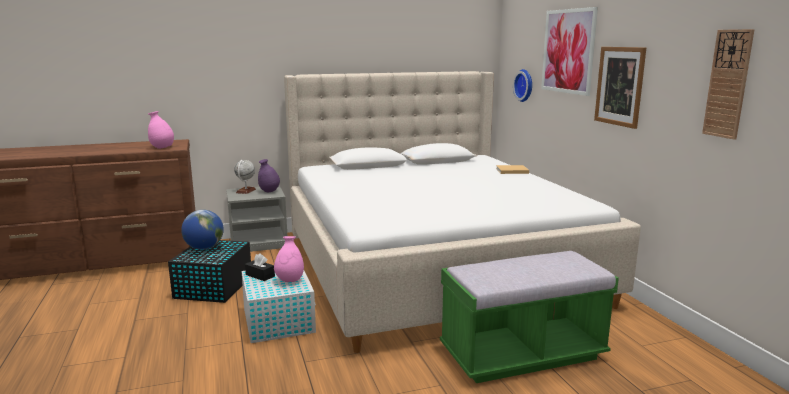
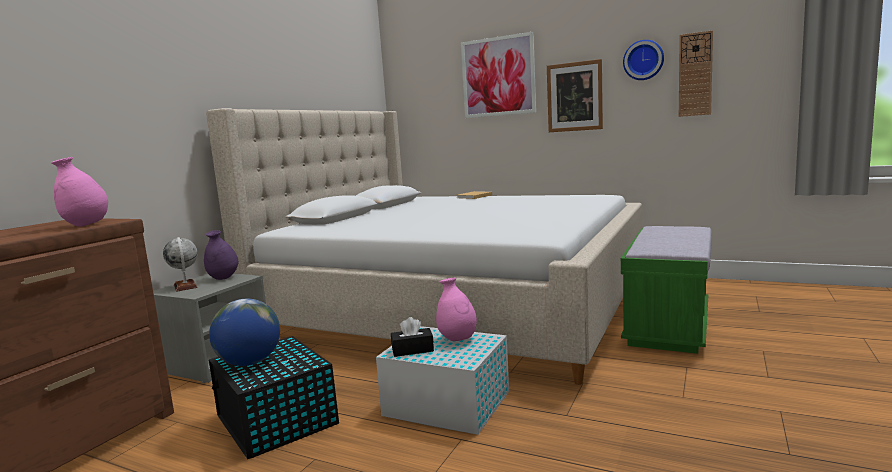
camera: 45 degrees left, 5 degrees down
(525, 85) = (436, 119): wall clock -> wall clock (643, 60)

